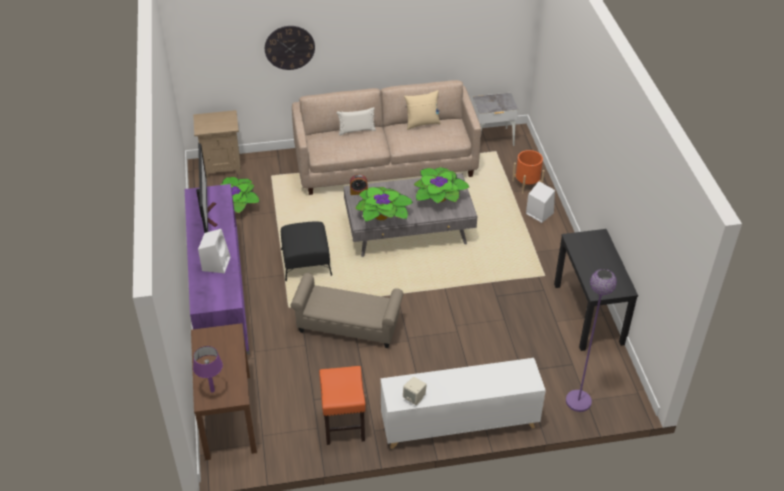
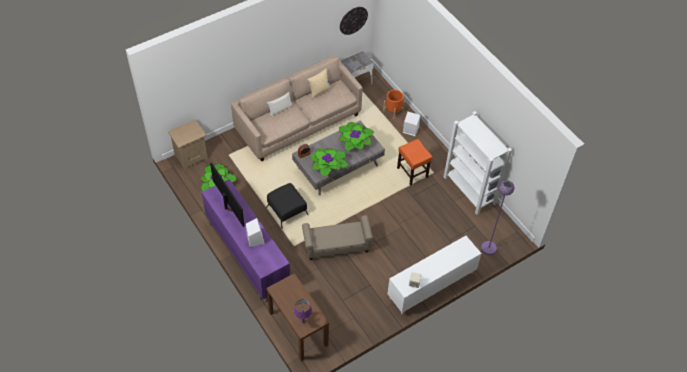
camera: 25 degrees left, 10 degrees up
(289, 47) = (227, 70): wall clock -> wall clock (353, 20)
(344, 424) = (368, 309): orange stool -> orange stool (412, 173)
(589, 314) = (469, 190): black console table -> white bookcase

